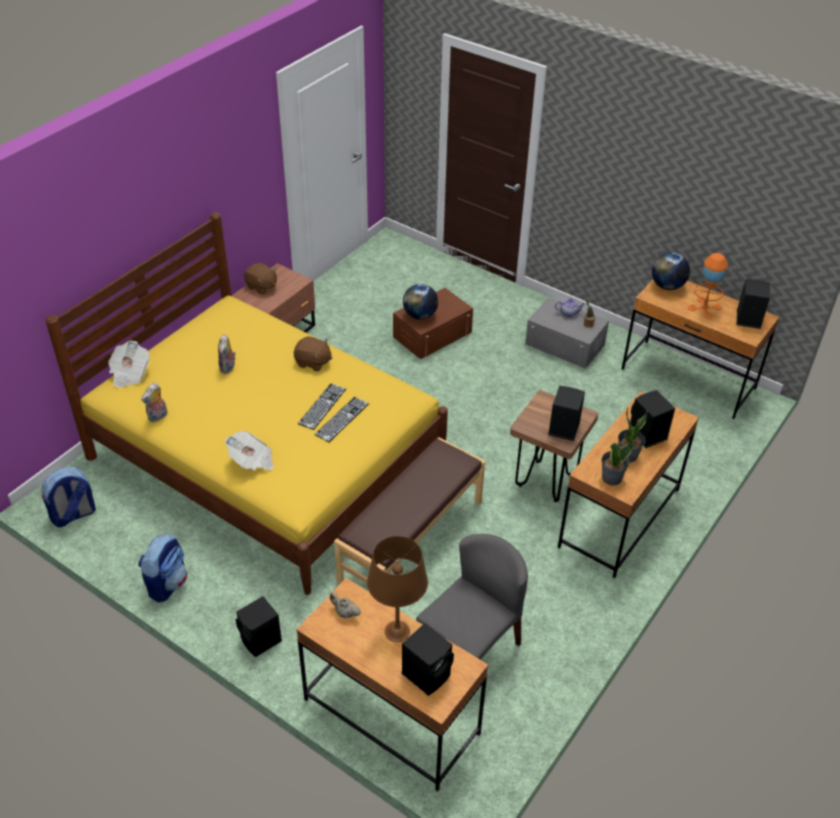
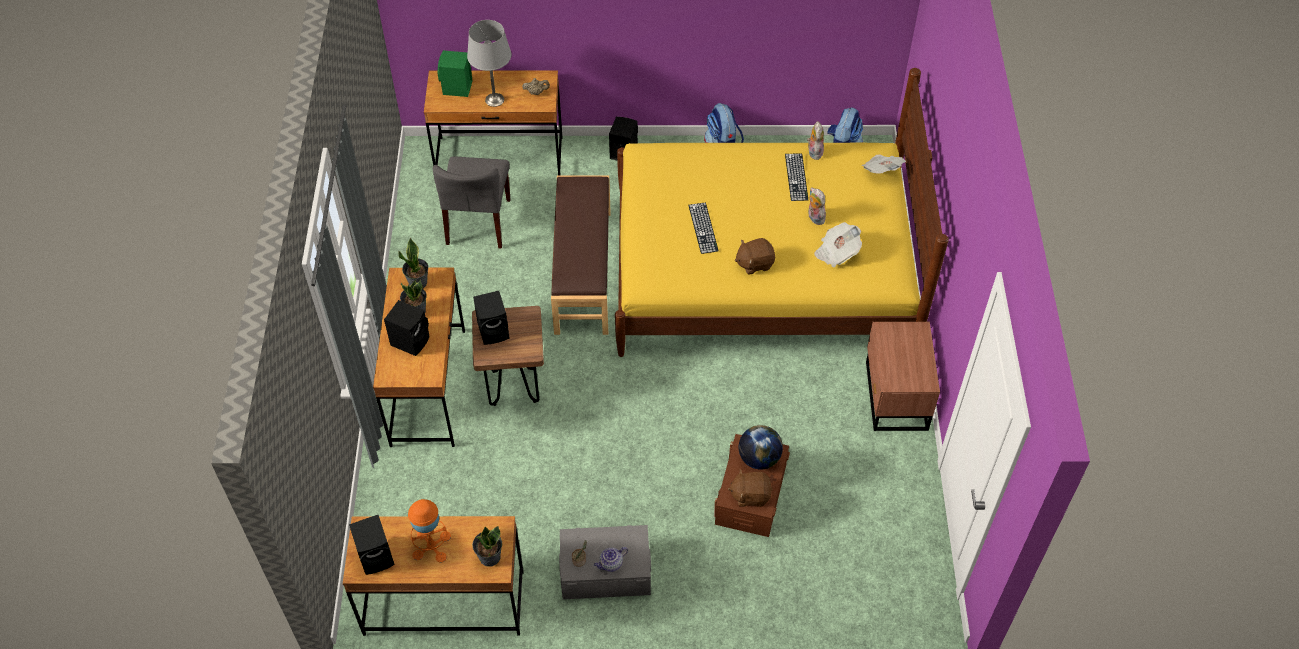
camera: 145 degrees right, 10 degrees up
(252, 461) = (706, 158): newspaper -> newspaper (836, 252)
(261, 287) = (916, 351): brown plush toy -> brown plush toy (750, 495)
(342, 419) = (676, 226): keyboard -> keyboard (796, 177)
(397, 631) = (495, 100): brown table lamp -> grey table lamp
(427, 674) = (457, 88): black speaker -> green speaker
(667, 286) = (489, 556): globe -> potted plant

